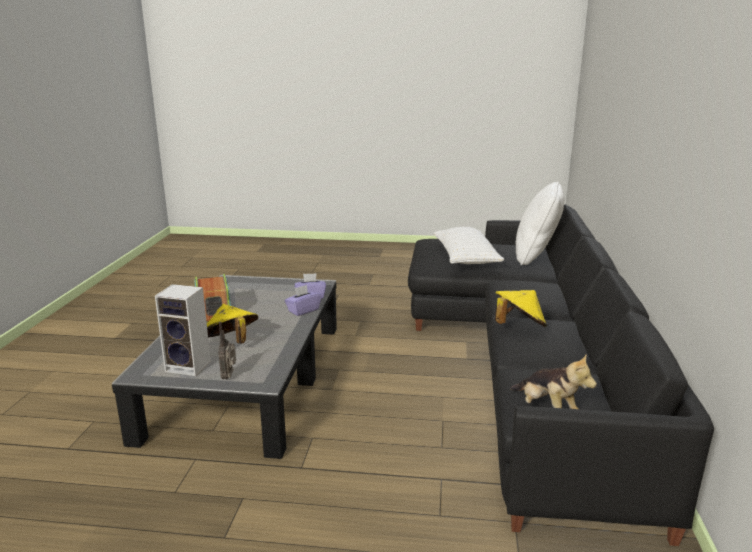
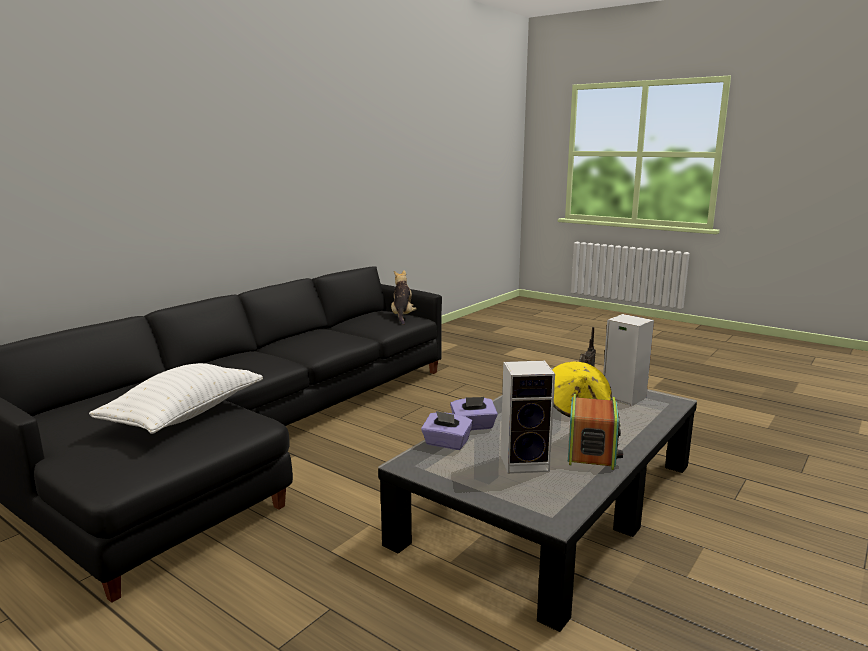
camera: 150 degrees left, 5 degrees down
(253, 297) = (526, 462): none -> speaker
(519, 326) = (322, 344): yellow hat -> none
(536, 256) = (101, 398): white pillow -> none

